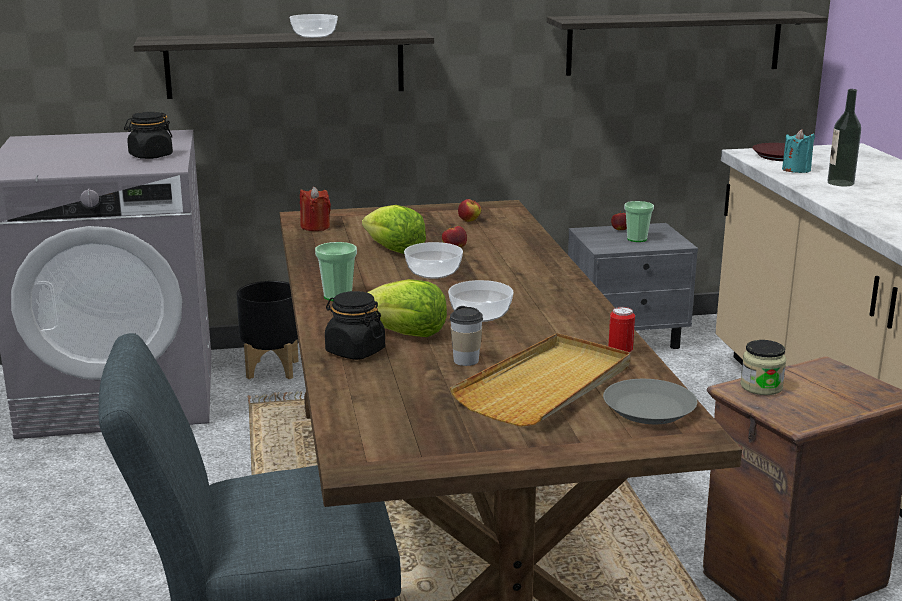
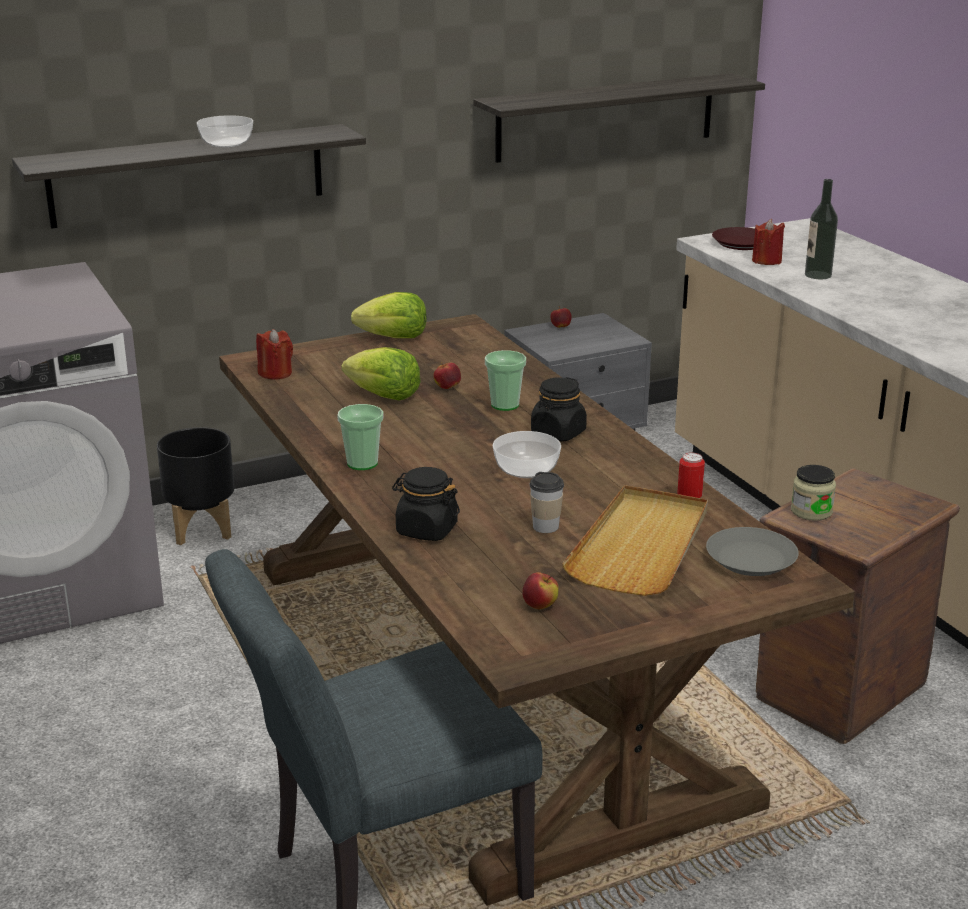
camera: 15 degrees left, 5 degrees up
(150, 156) = (68, 308): black jar -> black jar (558, 433)
(406, 334) = (465, 502): lettuce -> lettuce (394, 337)
(433, 273) = (445, 422): bowl -> none
(469, 221) = (440, 348): apple -> apple (540, 606)
(637, 239) = (584, 337): cup -> cup (505, 405)
(796, 170) = (766, 261): turquoise candle -> red candle

